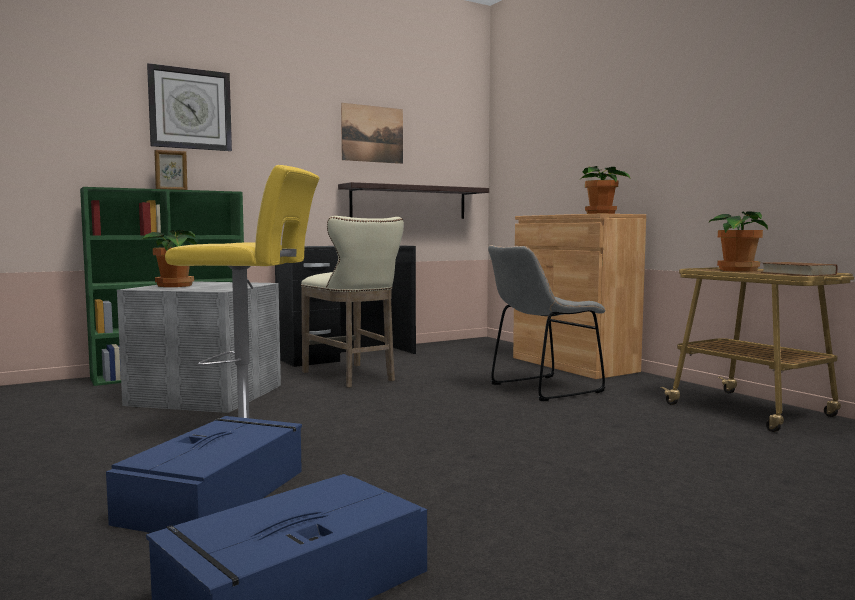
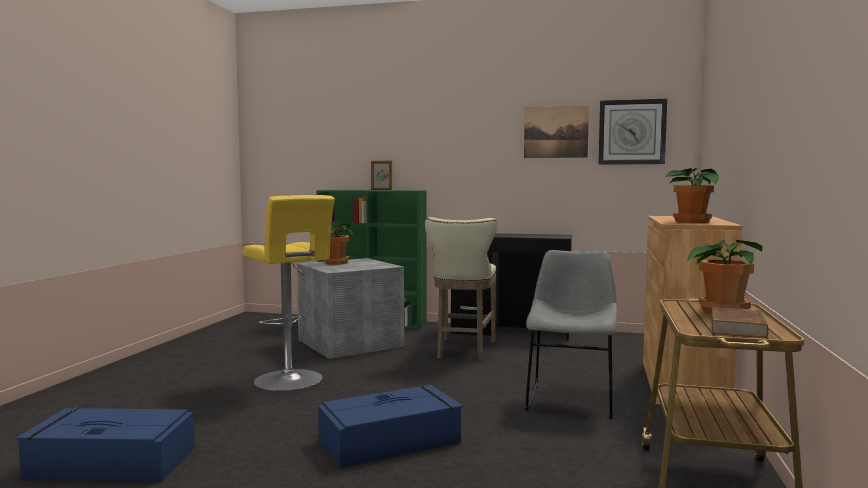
camera: 45 degrees right, 0 degrees up
(190, 109) = (400, 127): wall clock -> wall clock (632, 132)
(217, 494) = (203, 406): blue storage box -> blue storage box (391, 440)
(409, 202) = (594, 194): shelf -> none
(541, 389) = (571, 399): grey chair -> grey chair turned 90 degrees clockwise

